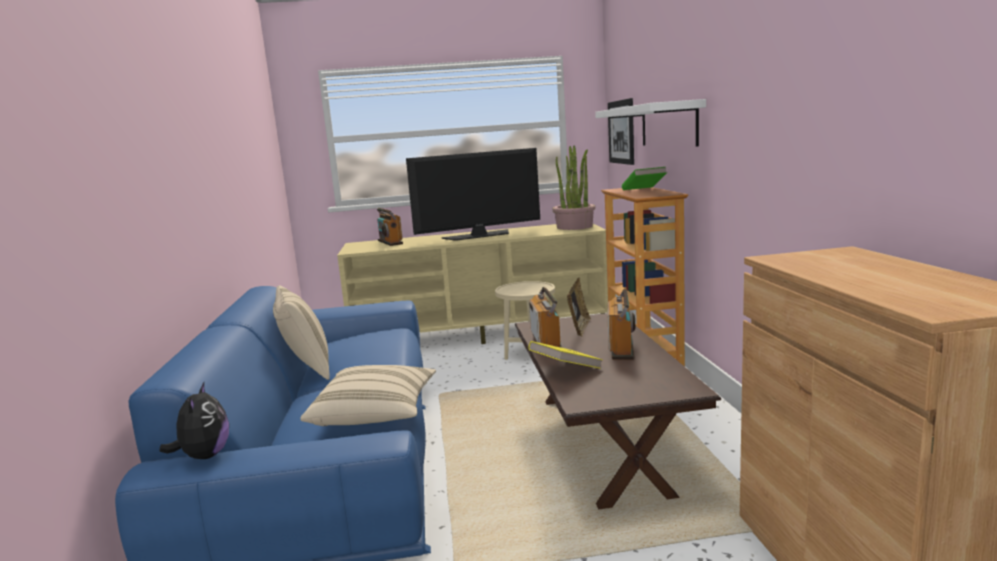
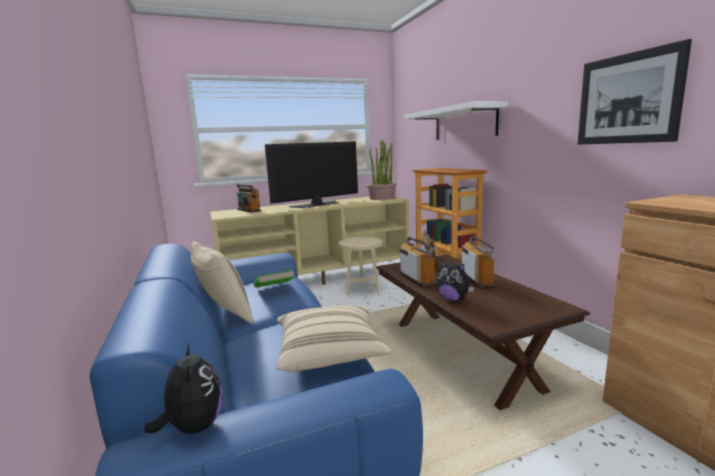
camera: 15 degrees left, 0 degrees up
(566, 370) = (453, 299): yellow book -> plush toy
(621, 132) = (412, 132): picture -> picture (627, 99)
(643, 190) = (446, 169): green book -> green book (274, 290)

